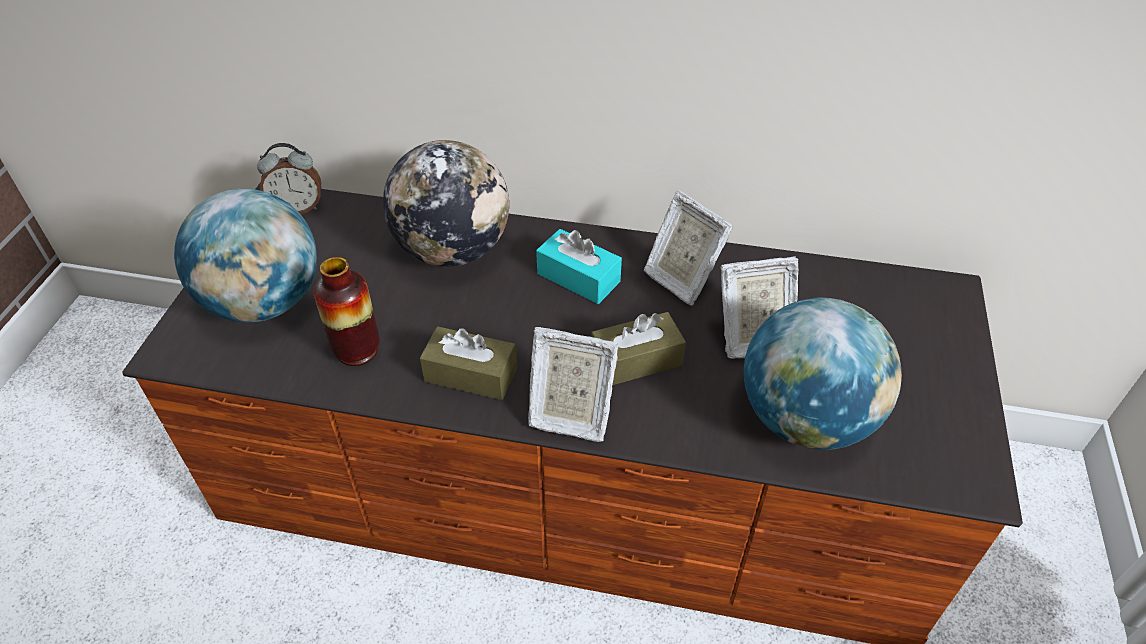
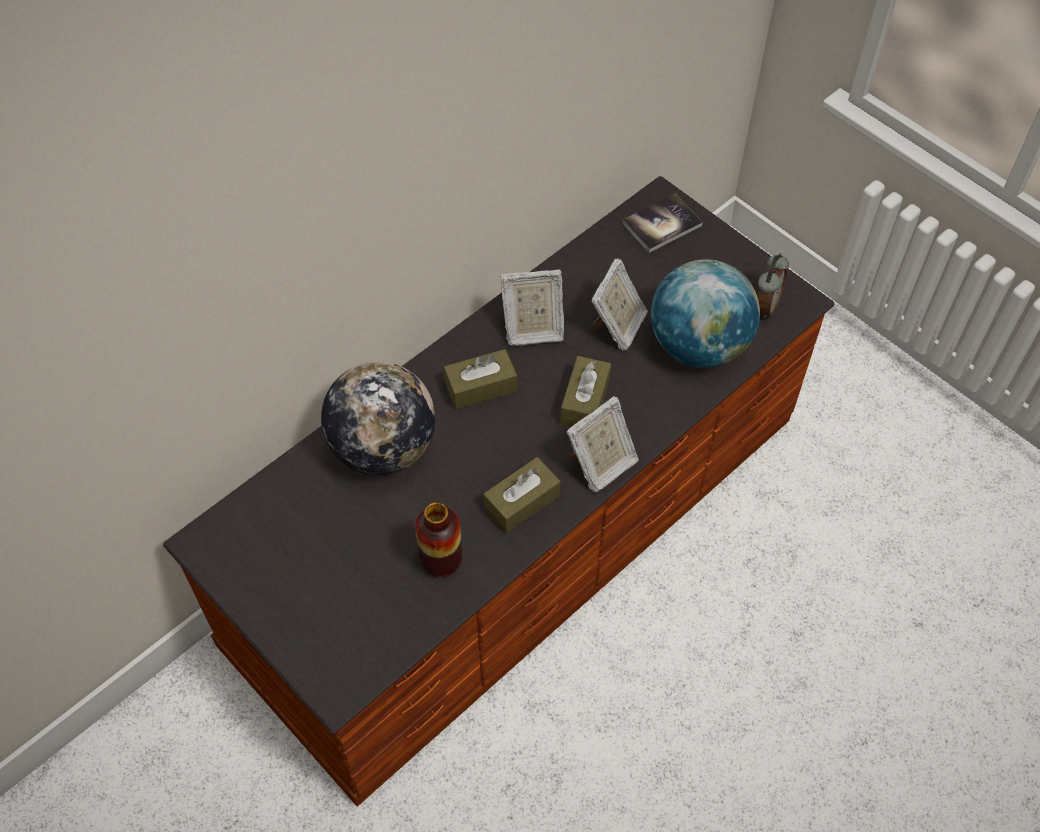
camera: 55 degrees left, 10 degrees up
(264, 303) = (335, 602): globe -> none
(298, 208) = (231, 531): alarm clock -> alarm clock (765, 305)
(578, 278) = (480, 387): turquoise tissue box -> brown tissue box
(920, 307) = (662, 224): none -> book

